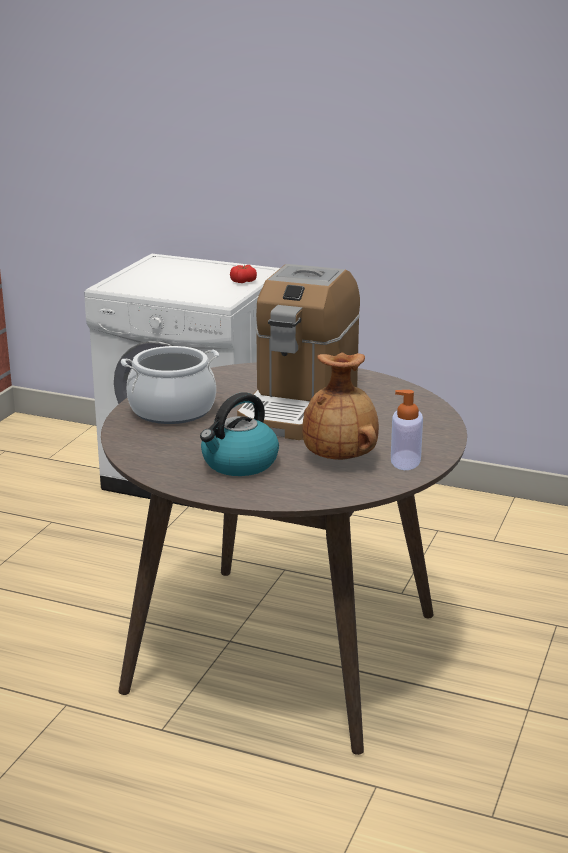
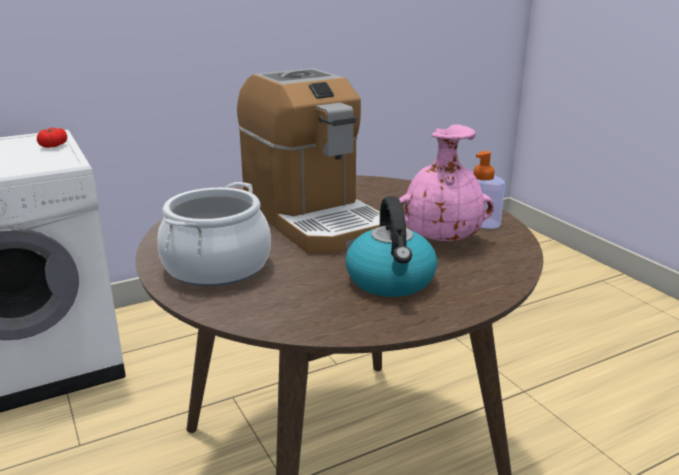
camera: 50 degrees left, 0 degrees up
(340, 458) = (441, 239): brown vase -> pink vase

